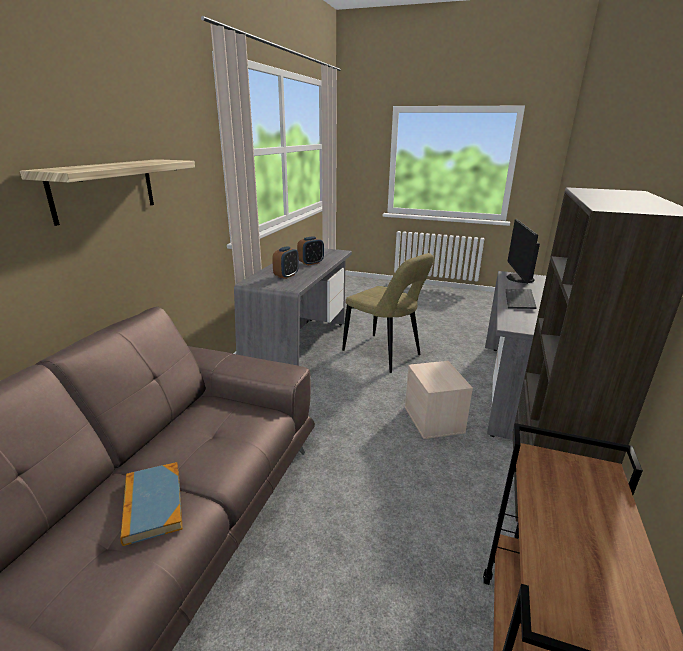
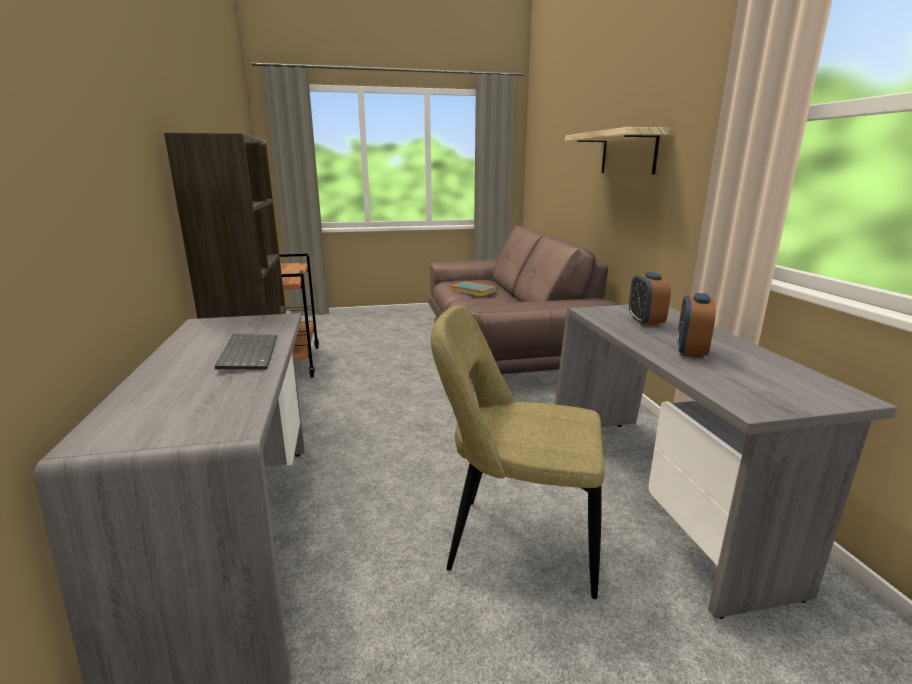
camera: 150 degrees right, 5 degrees down
(434, 420) = (370, 451): beige storage box -> none
(518, 278) = (213, 414): monitor -> none

